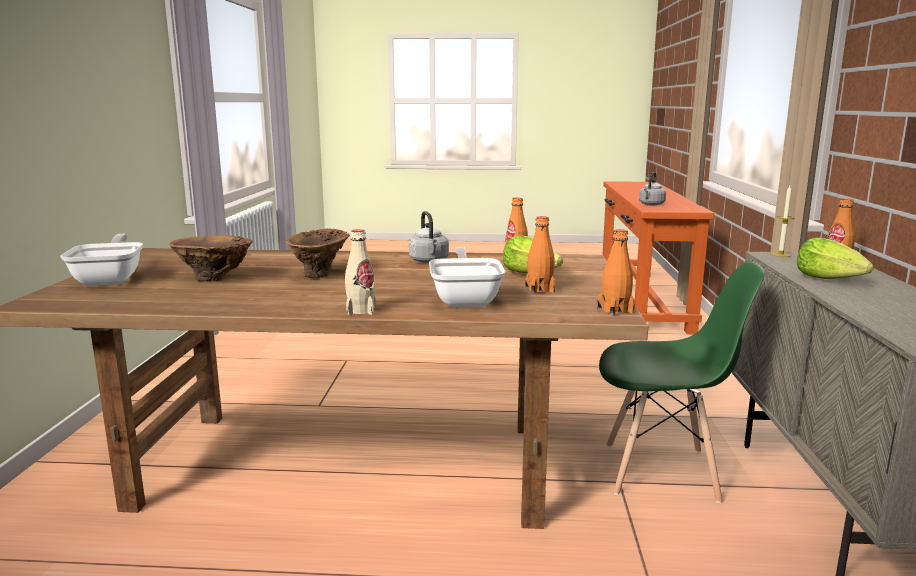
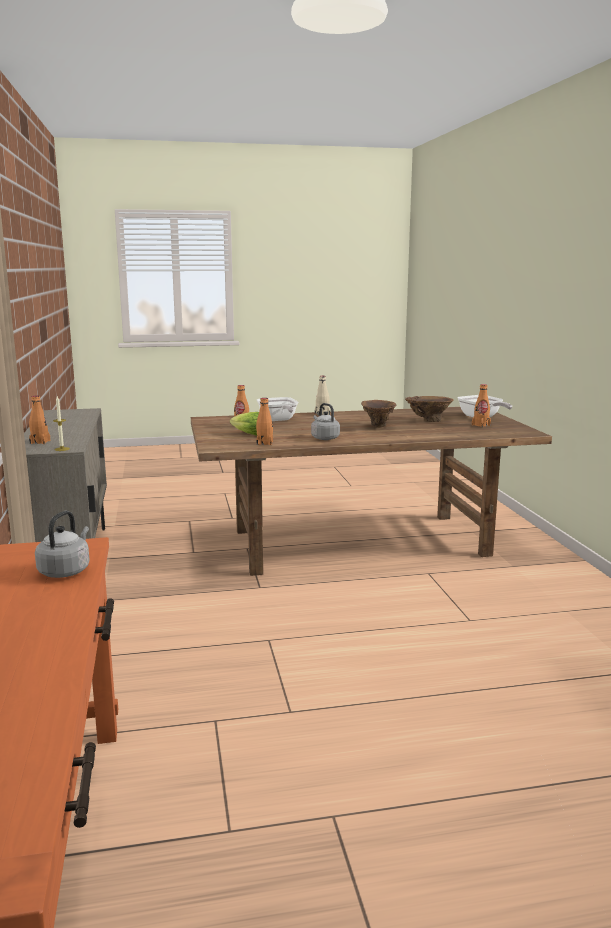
camera: 165 degrees right, 0 degrees up
(615, 310) = (203, 420): orange bottle -> orange bottle (481, 425)
(662, 472) = (164, 559): green chair -> none
(829, 279) = (67, 433): lettuce -> none

